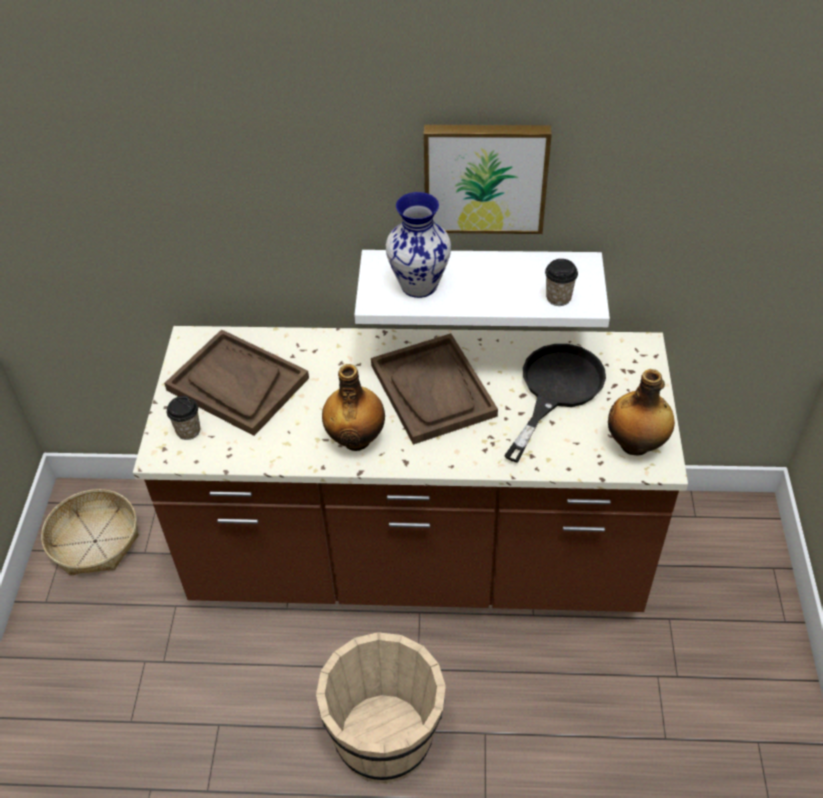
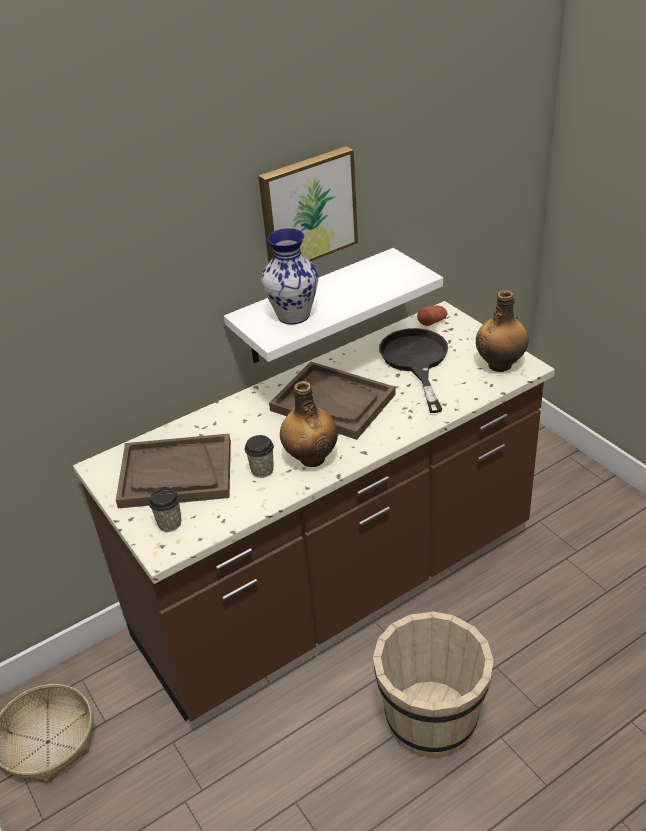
camera: 35 degrees left, 10 degrees down
(558, 298) = (398, 281): cup -> cup (262, 470)
(621, 352) = (432, 322): none -> potato

